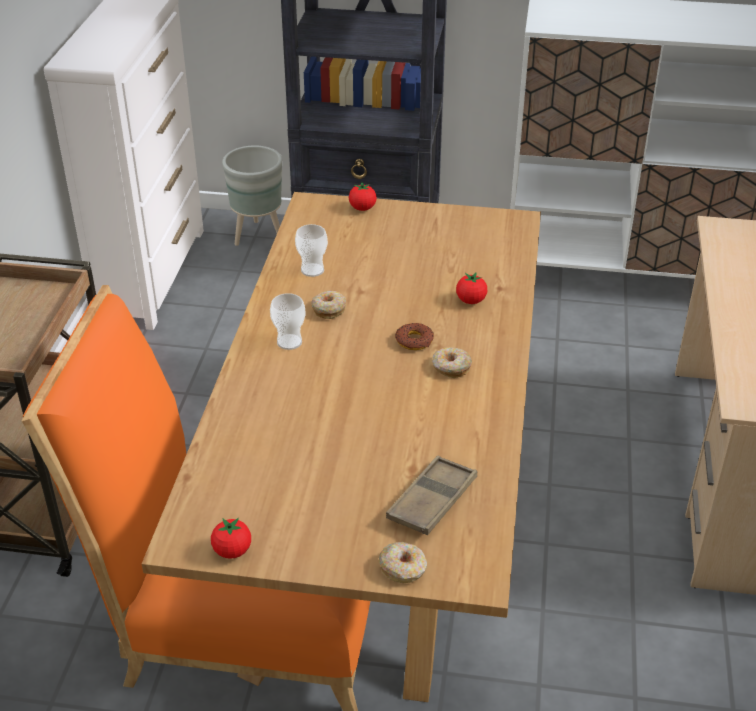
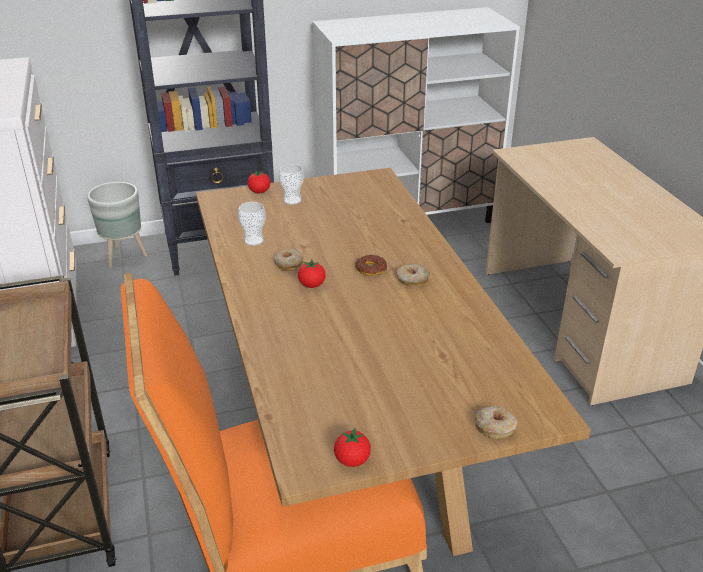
camera: 25 degrees left, 5 degrees down
(289, 342) = (275, 294): cup -> cup (292, 200)
(432, 501) = (475, 373): brown tray -> none
(471, 300) = (390, 233): tomato -> tomato (312, 285)

